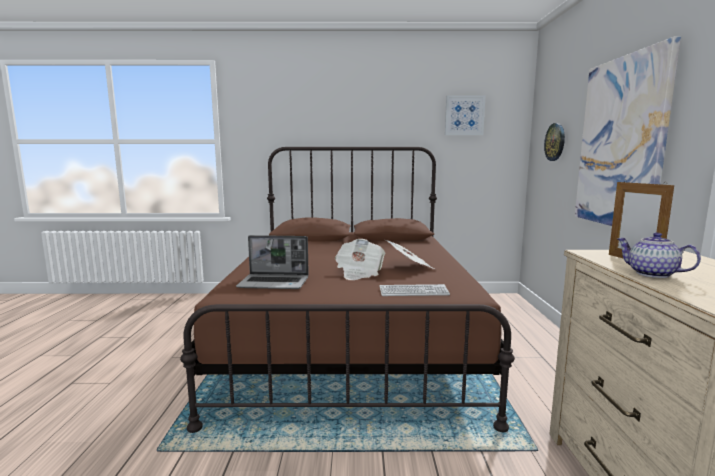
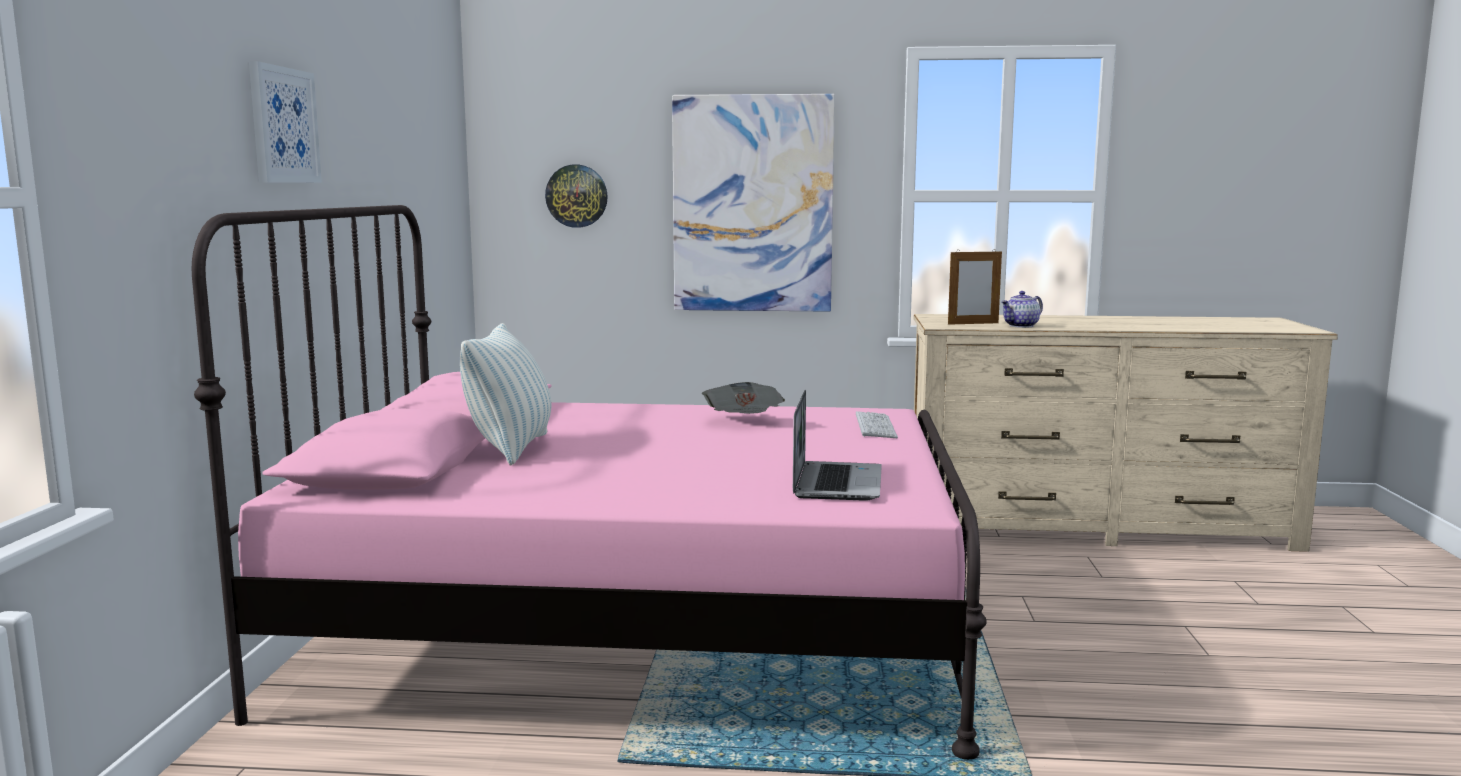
camera: 85 degrees left, 0 degrees up
(340, 243) = (511, 448): none -> pillow
(351, 340) = (638, 625): brown bed -> pink bed
(359, 273) = (774, 443): newspaper -> none
(464, 115) = (420, 135): picture -> picture (283, 125)

